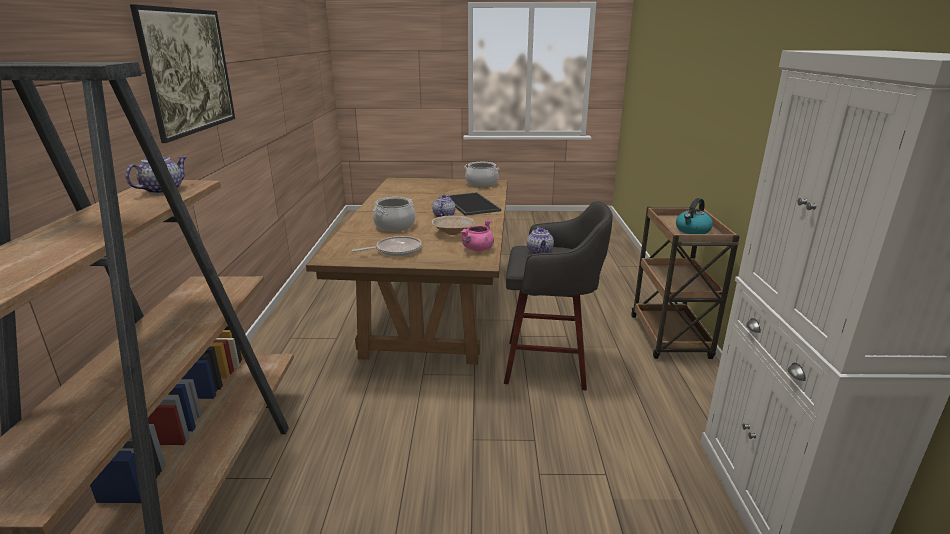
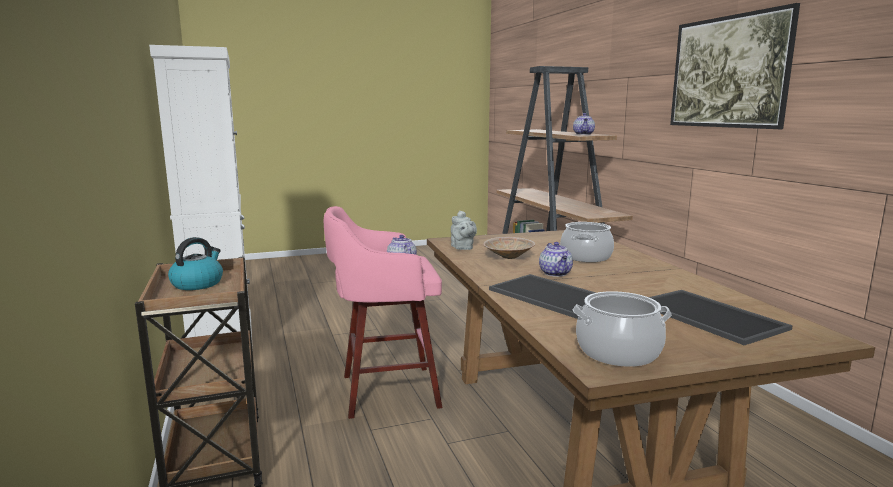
camera: 160 degrees right, 10 degrees down
(396, 250) = (536, 240): frying pan -> none
(416, 189) = (711, 316): none -> tray
(477, 249) = (462, 248): pink cooking pot -> grey teapot
(549, 365) = (386, 391): grey stool -> pink stool

